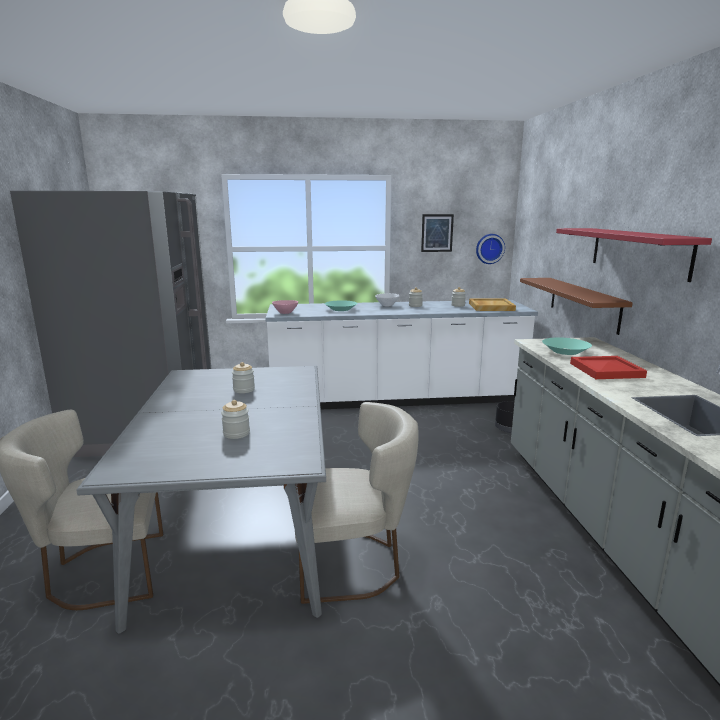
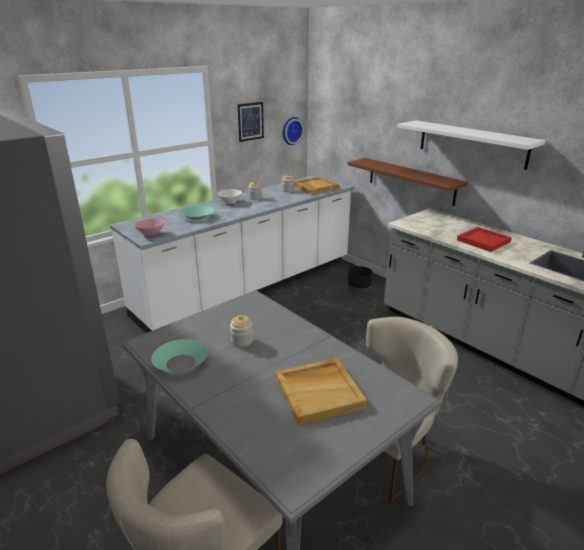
camera: 35 degrees left, 10 degrees up
(236, 433) = (319, 392): jar -> beige tray
(565, 351) = (436, 228): turquoise bowl -> turquoise bowl (180, 363)
(638, 251) = (472, 144): red shelf -> white shelf

